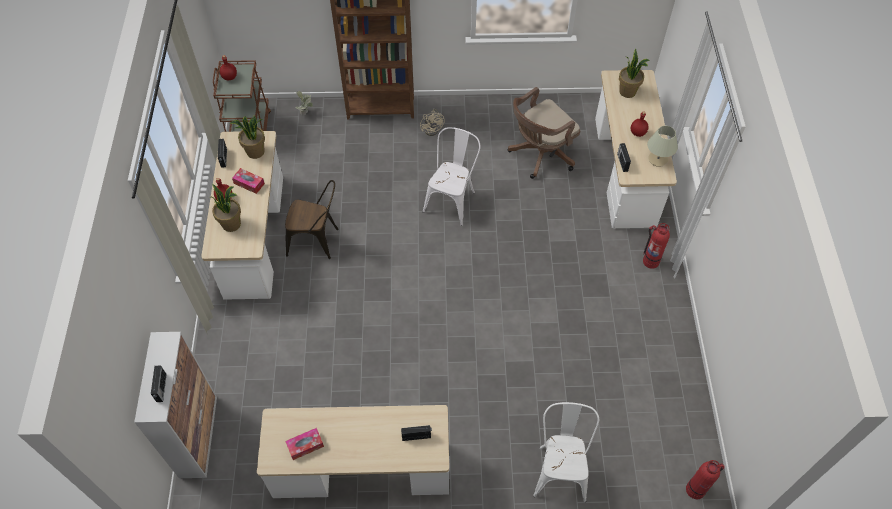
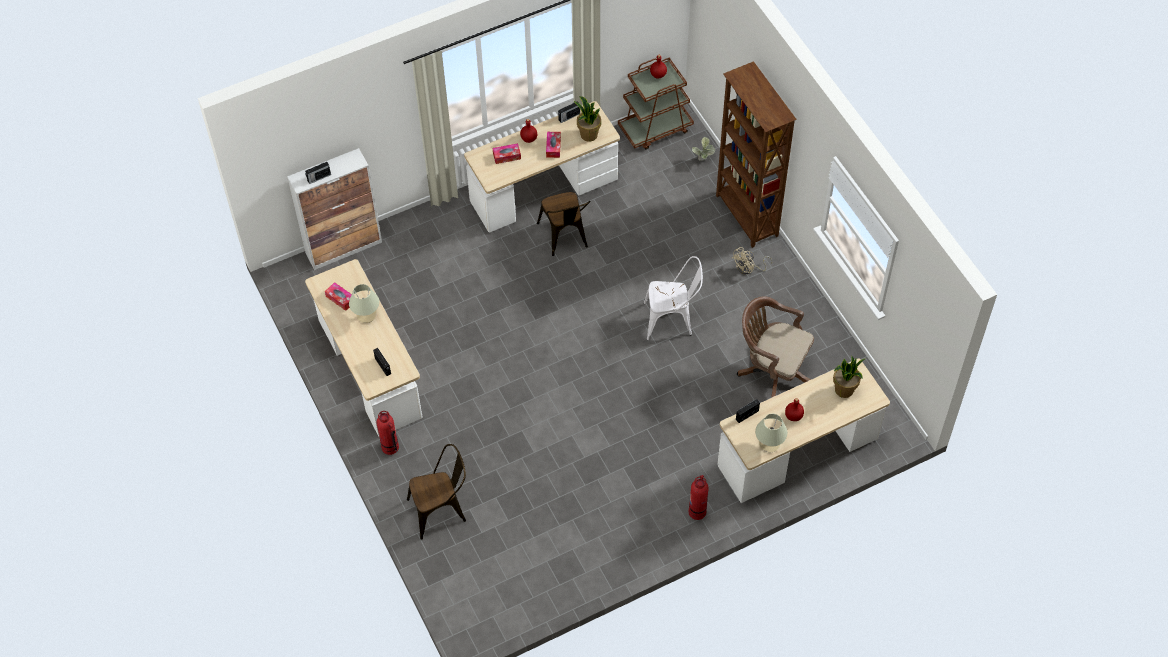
camera: 65 degrees right, 0 degrees up
(232, 224) = (507, 156): potted plant -> tissue box
(342, 427) = (366, 315): none -> beige table lamp
(560, 468) = (441, 510): white chair -> brown chair
(696, 489) = (473, 621): fire extinguisher -> fire extinguisher (390, 447)

